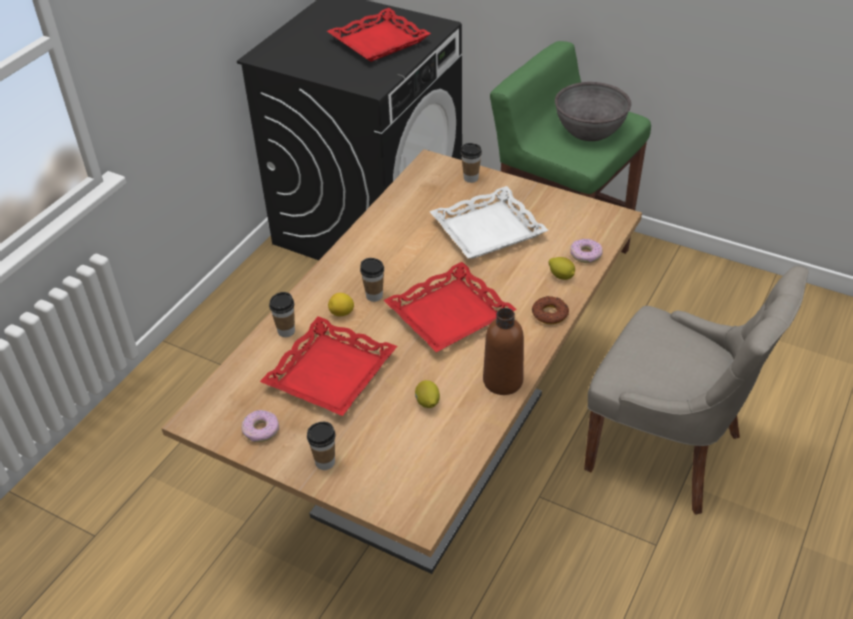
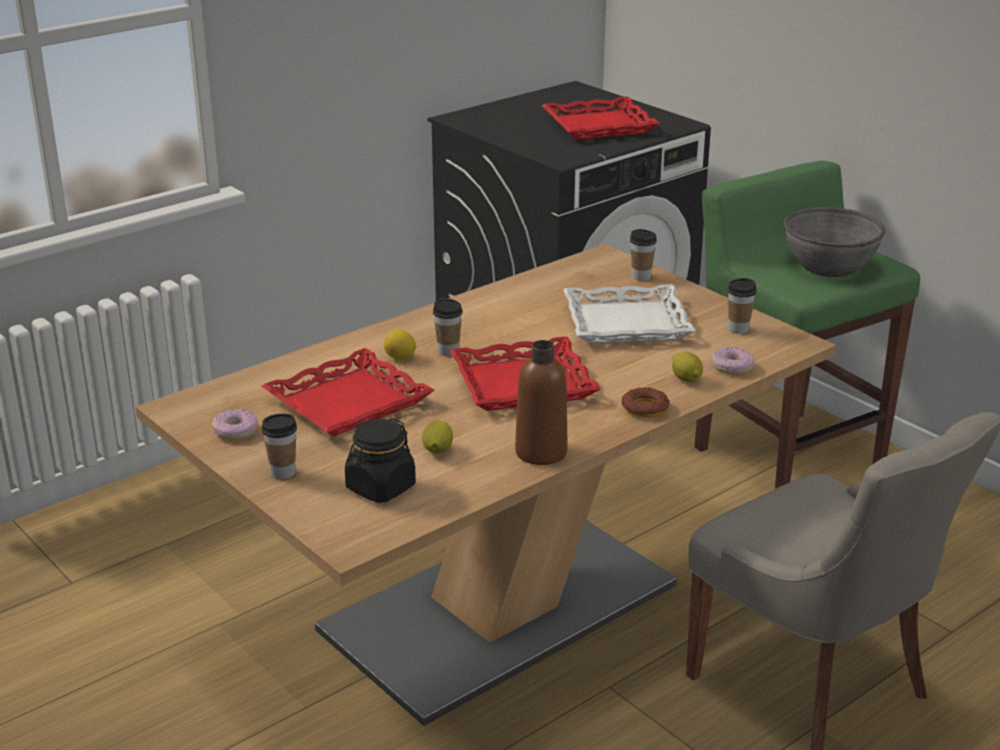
camera: 20 degrees right, 15 degrees down
(286, 331) = (327, 359): cup -> cup (738, 329)
(408, 454) = (380, 488): none -> black jar

